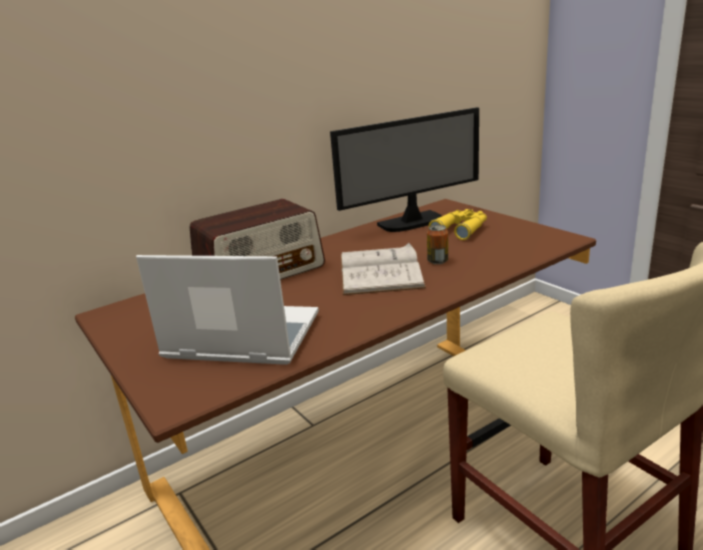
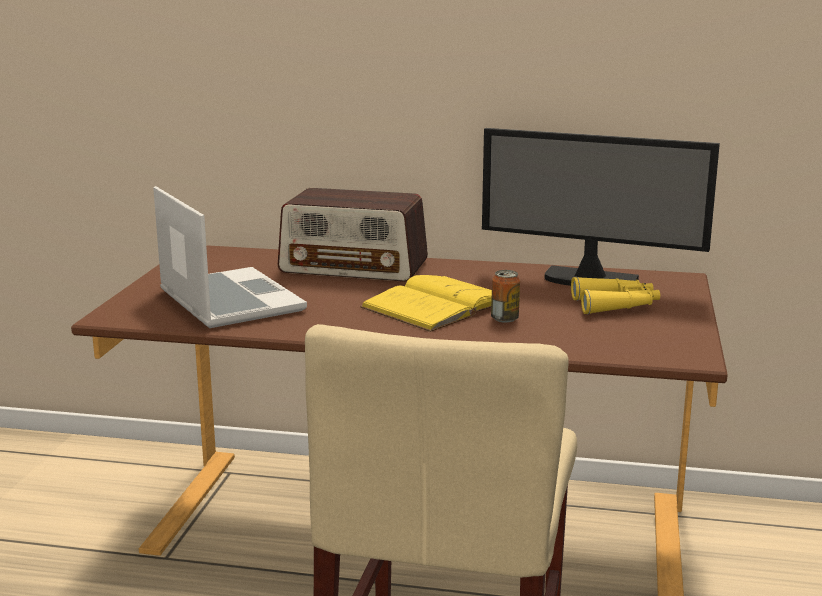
camera: 45 degrees right, 5 degrees down
(380, 270) = (438, 304): white book -> yellow book

